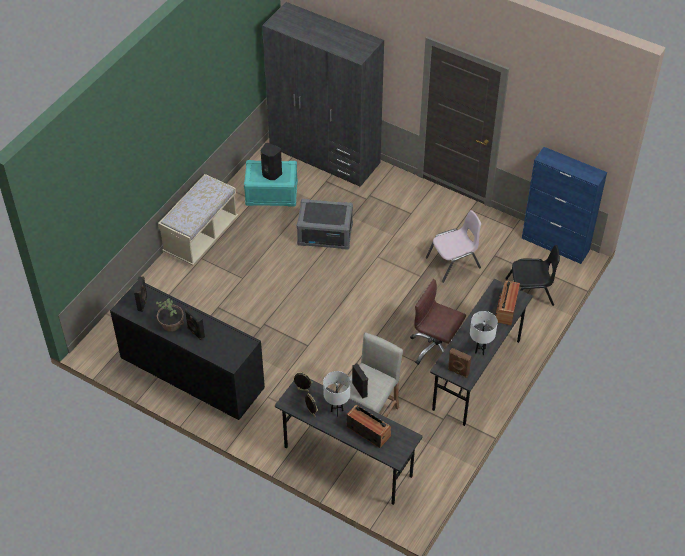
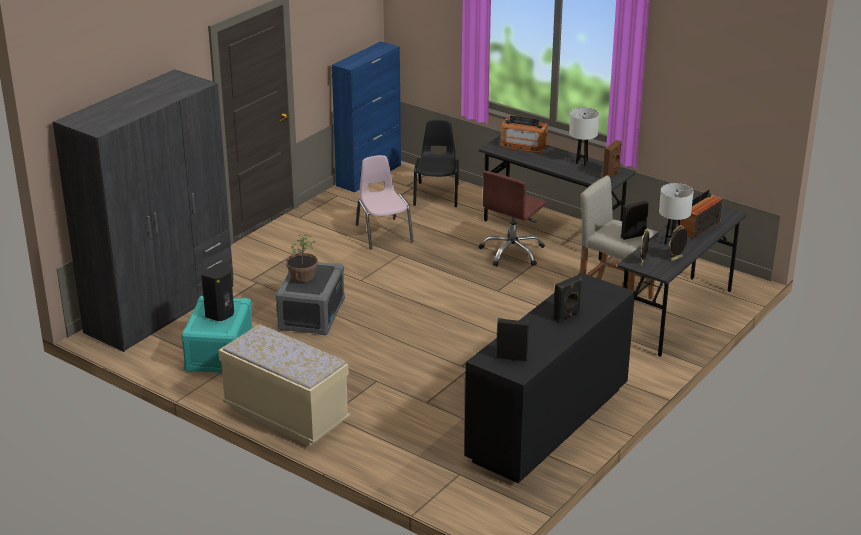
camera: 85 degrees left, 20 degrees down
(171, 324) = (551, 334): potted plant -> potted plant (302, 276)

